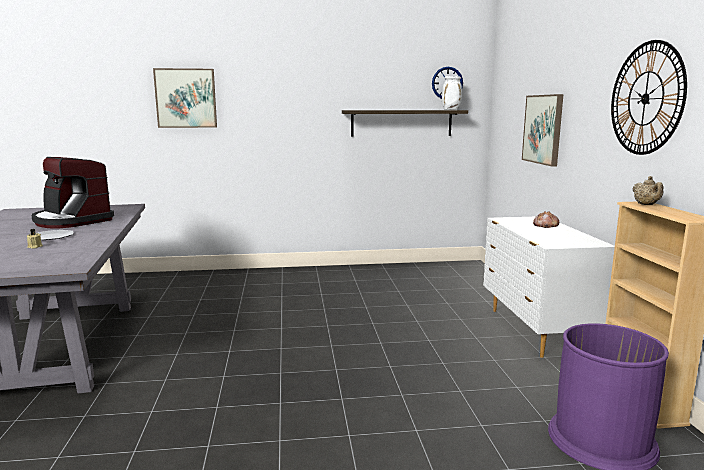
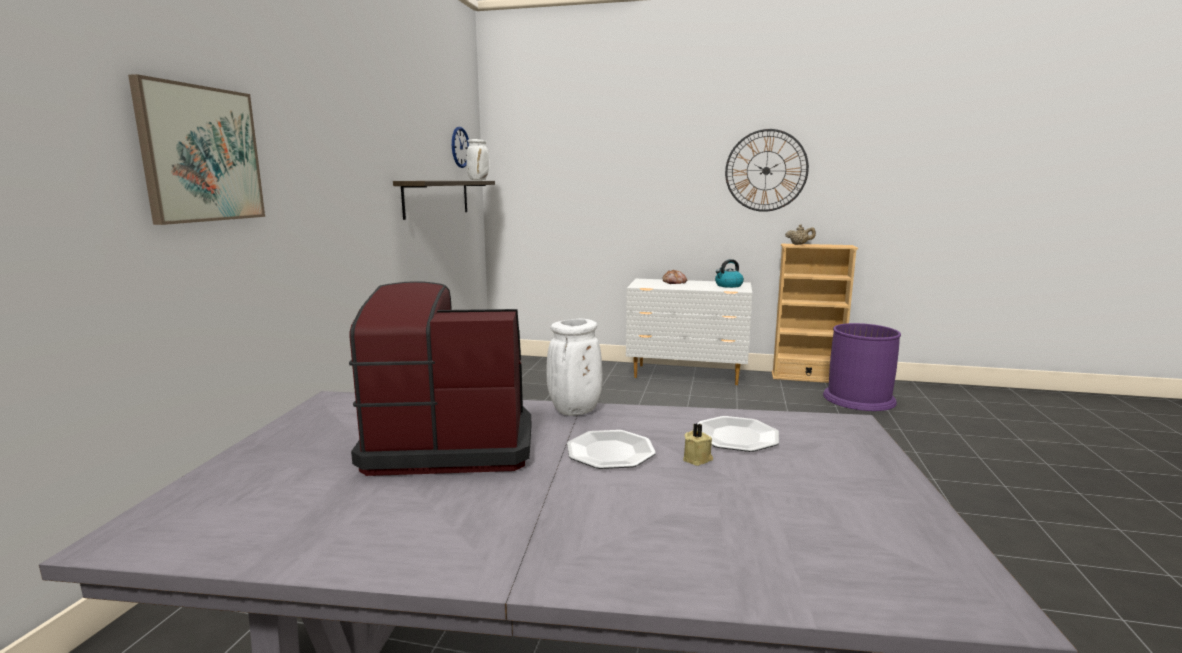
camera: 70 degrees left, 0 degrees up
(61, 250) = (736, 436): none -> plate
(72, 221) = (449, 444): coffee machine -> coffee machine turned 150 degrees counterclockwise
(107, 229) = (574, 411): none -> white vase
(543, 129) = (616, 198): picture -> none
(569, 240) = (728, 285): none -> kettle

